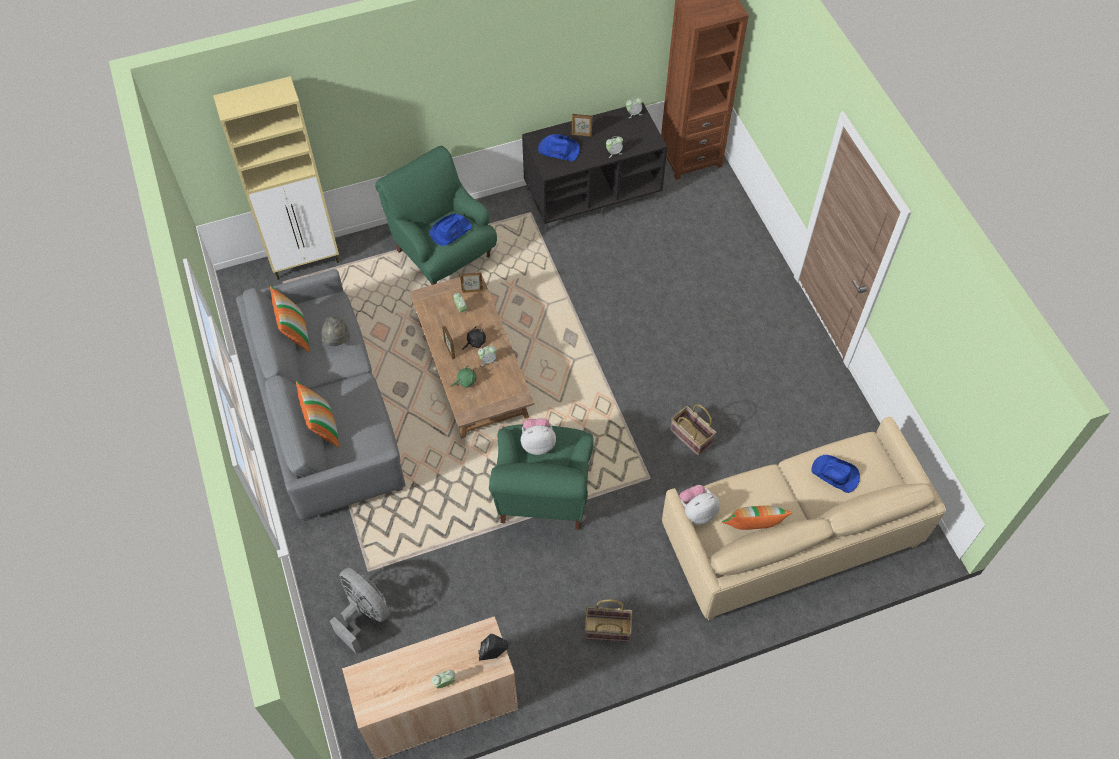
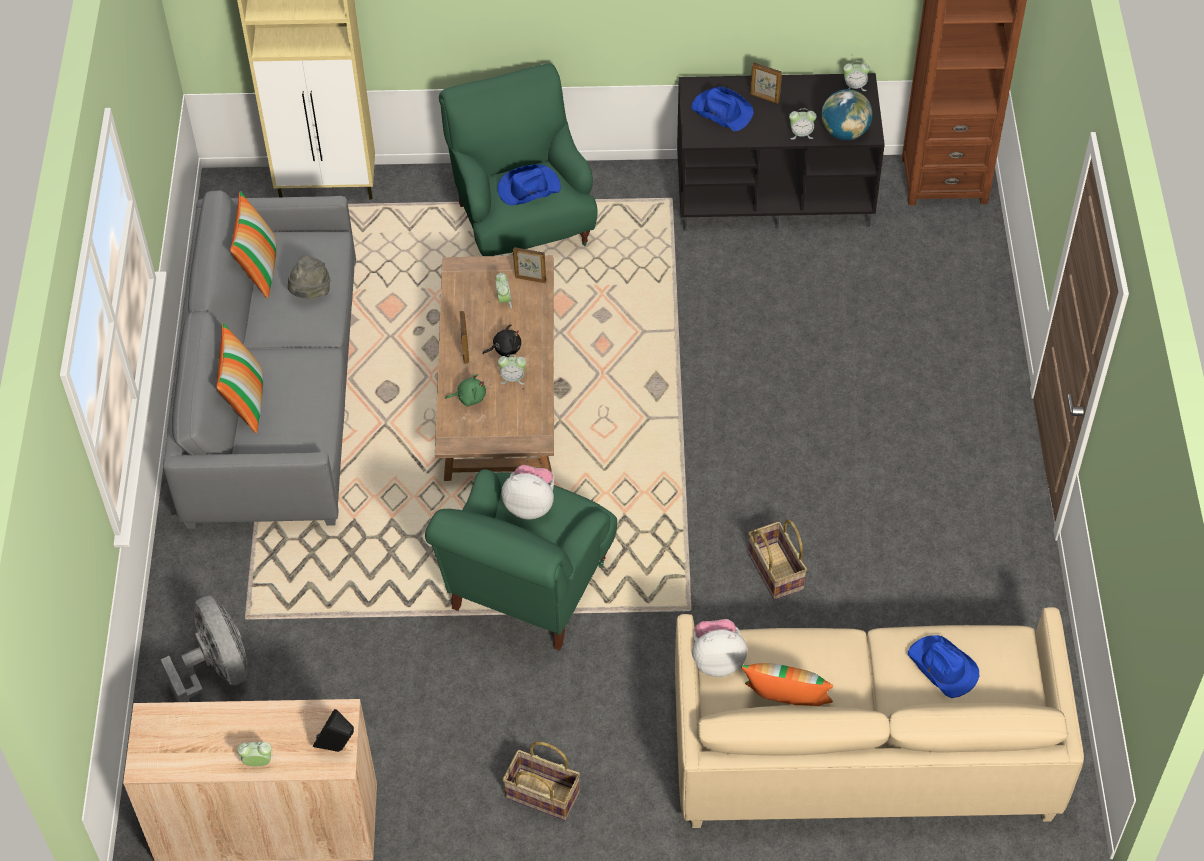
camera: 20 degrees right, 5 degrees down
(640, 145) = (845, 132): none -> globe

